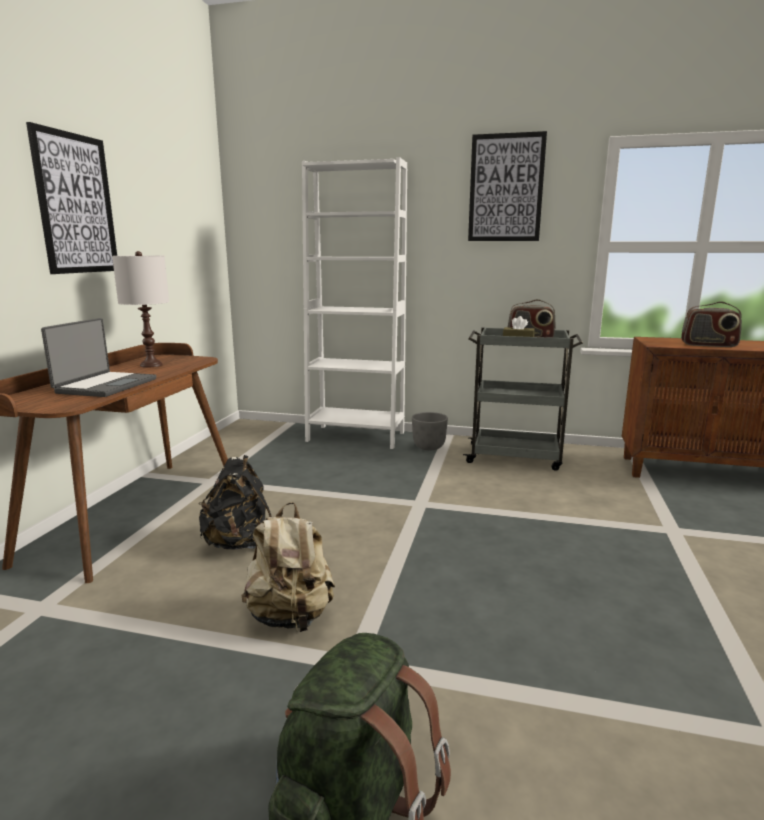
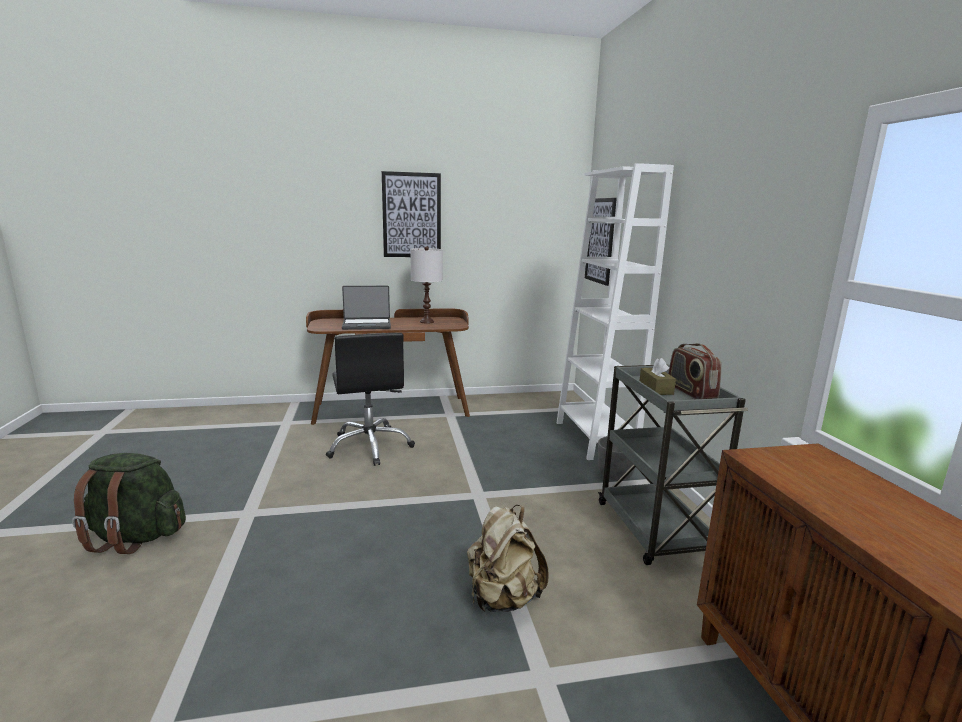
camera: 65 degrees right, 0 degrees up
(240, 543) = (370, 446): black backpack -> black office chair
(291, 617) = (291, 483): beige backpack -> beige backpack (502, 598)
(506, 188) = (747, 193): picture -> picture (600, 240)
(708, 345) = (835, 498): radio -> none

